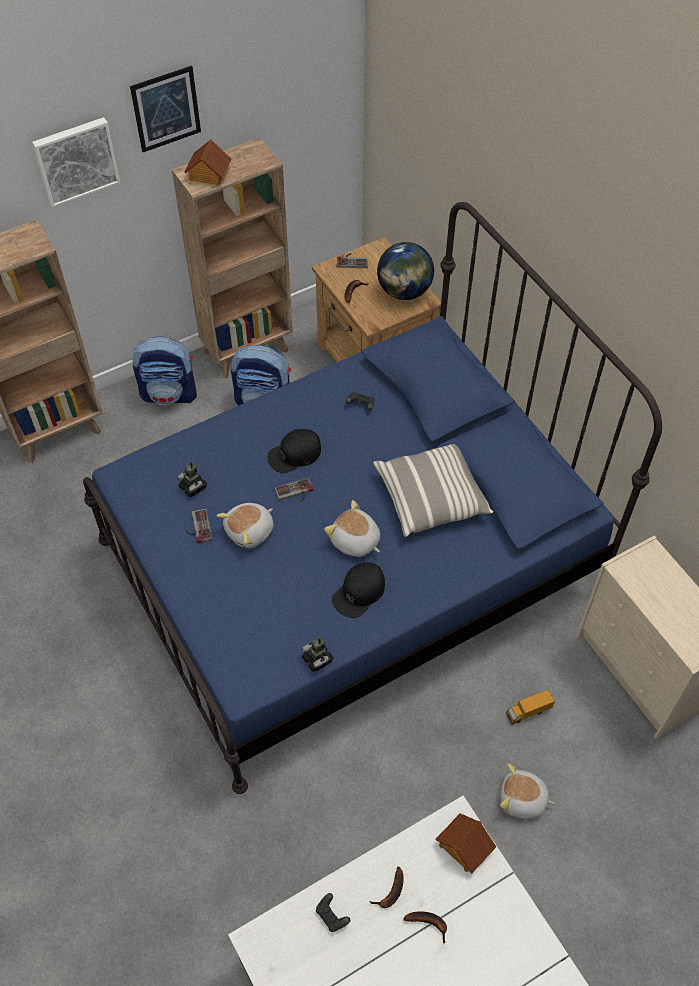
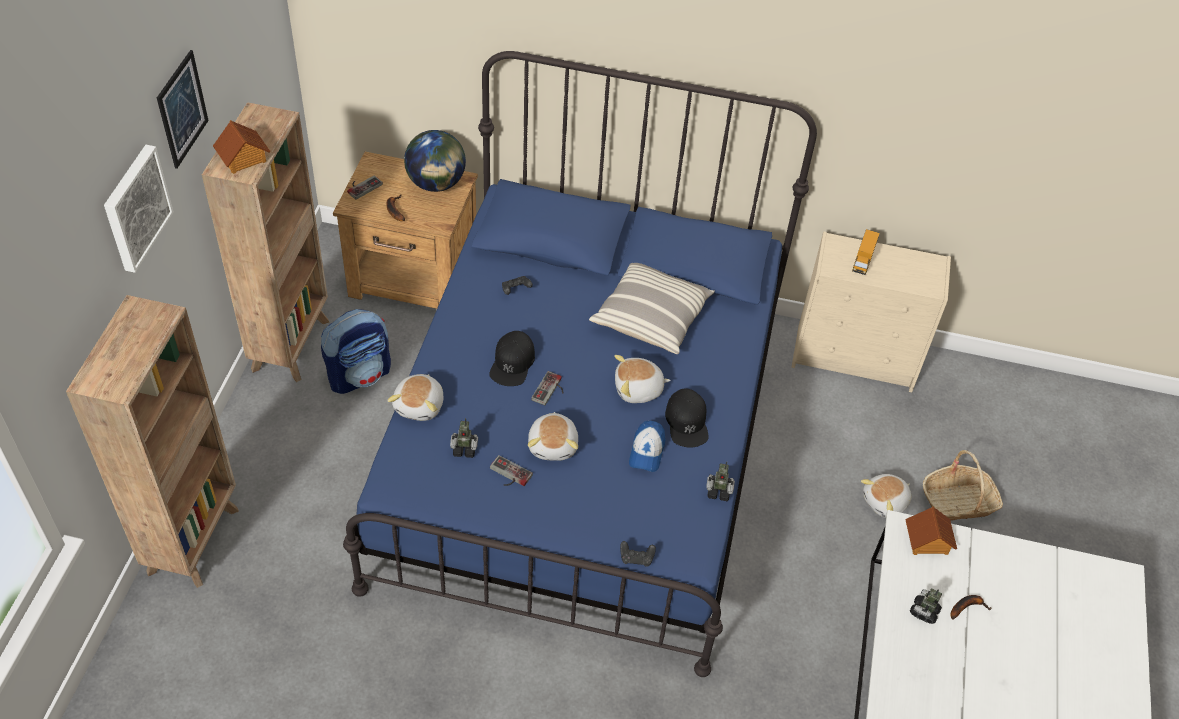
camera: 50 degrees left, 5 degrees down
(170, 394) = (263, 429): backpack -> none
(202, 436) = (420, 405): none -> plush toy
(305, 589) = (647, 451): none -> cap
(332, 916) = (909, 662): black game controller -> black game controller (636, 558)
(391, 893) = (924, 612): banana -> toy robot
(528, 711) = (822, 442): toy truck -> toy truck (863, 260)
(584, 855) = (958, 502): none -> basket

